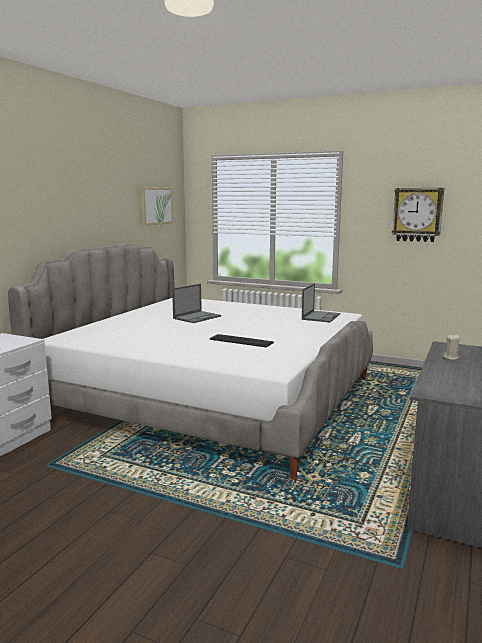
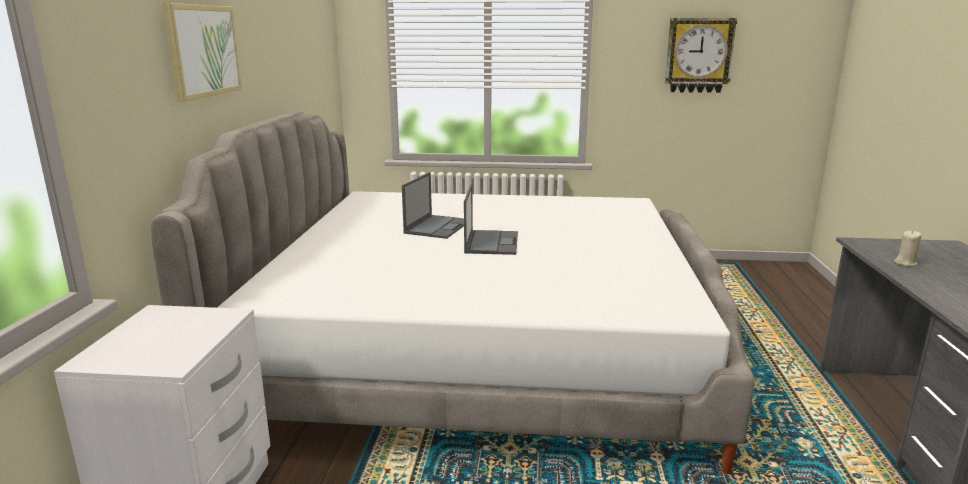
camera: 20 degrees left, 5 degrees up
(156, 205) = (311, 46): picture -> picture (203, 50)
(241, 340) = (561, 263): keyboard -> none
(321, 316) = (607, 207): laptop -> laptop (491, 242)

